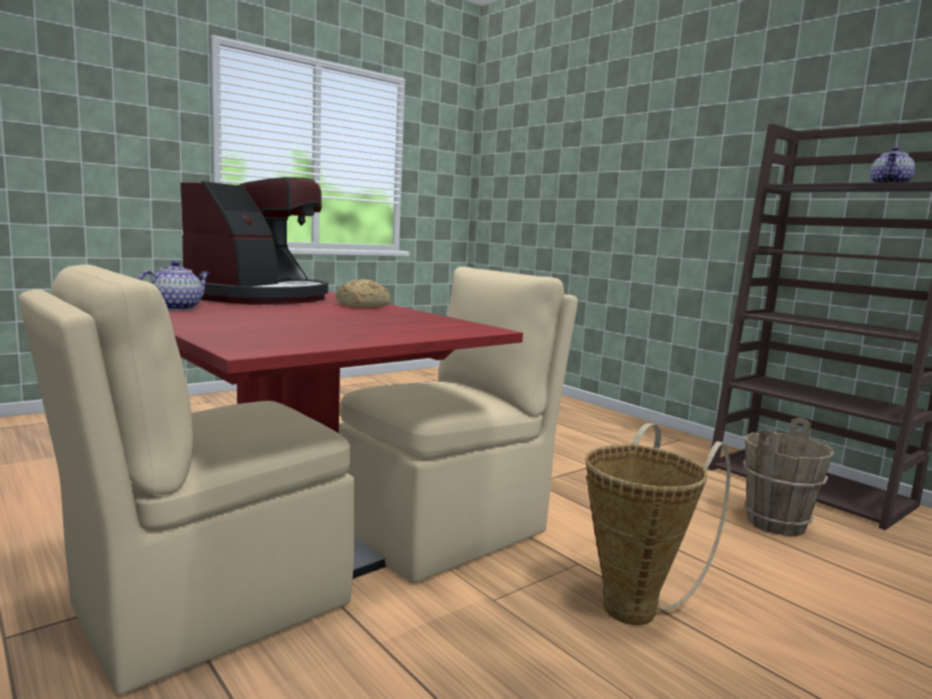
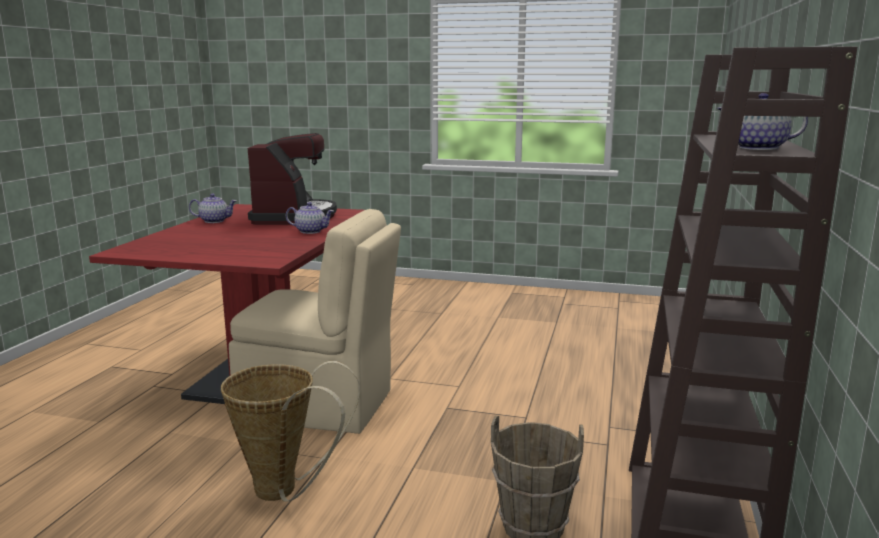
camera: 55 degrees right, 5 degrees up
(205, 606) = (166, 386): beige chair -> none
(260, 297) = (293, 217): coffee machine -> coffee machine turned 75 degrees counterclockwise
(361, 306) = (311, 231): bread -> teapot

